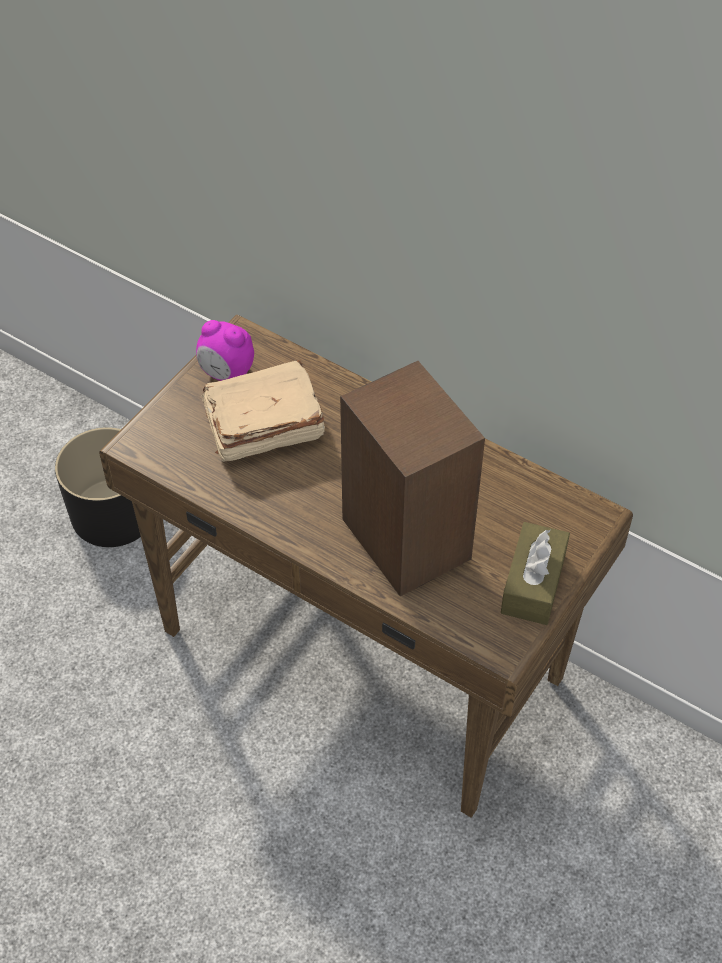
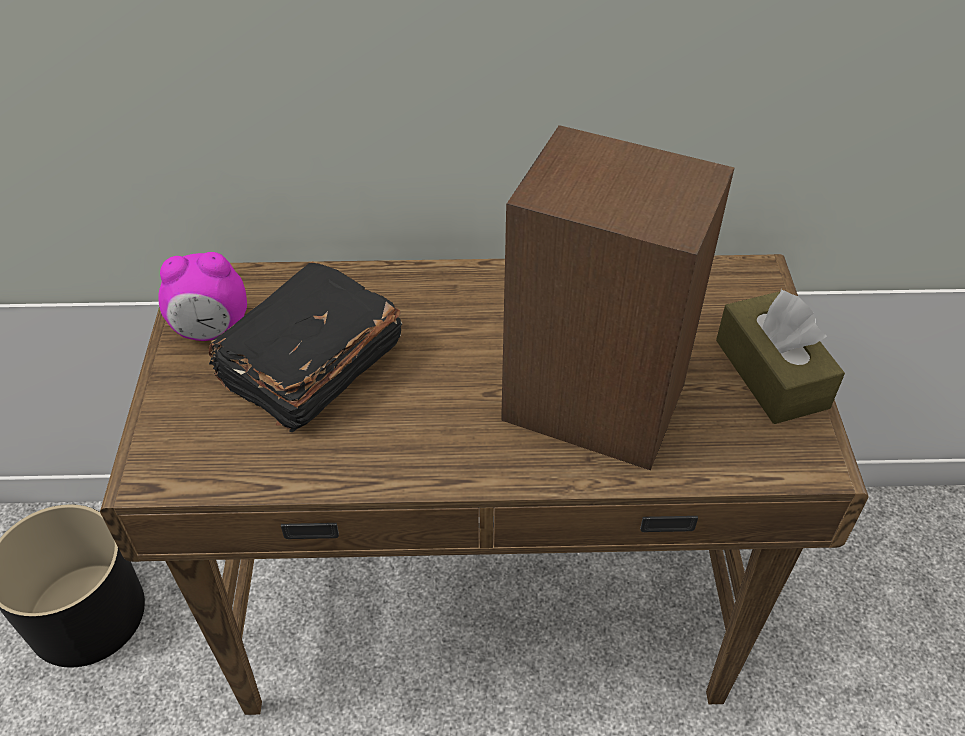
camera: 35 degrees left, 5 degrees down
(262, 426) = (309, 367): beige book -> black book

